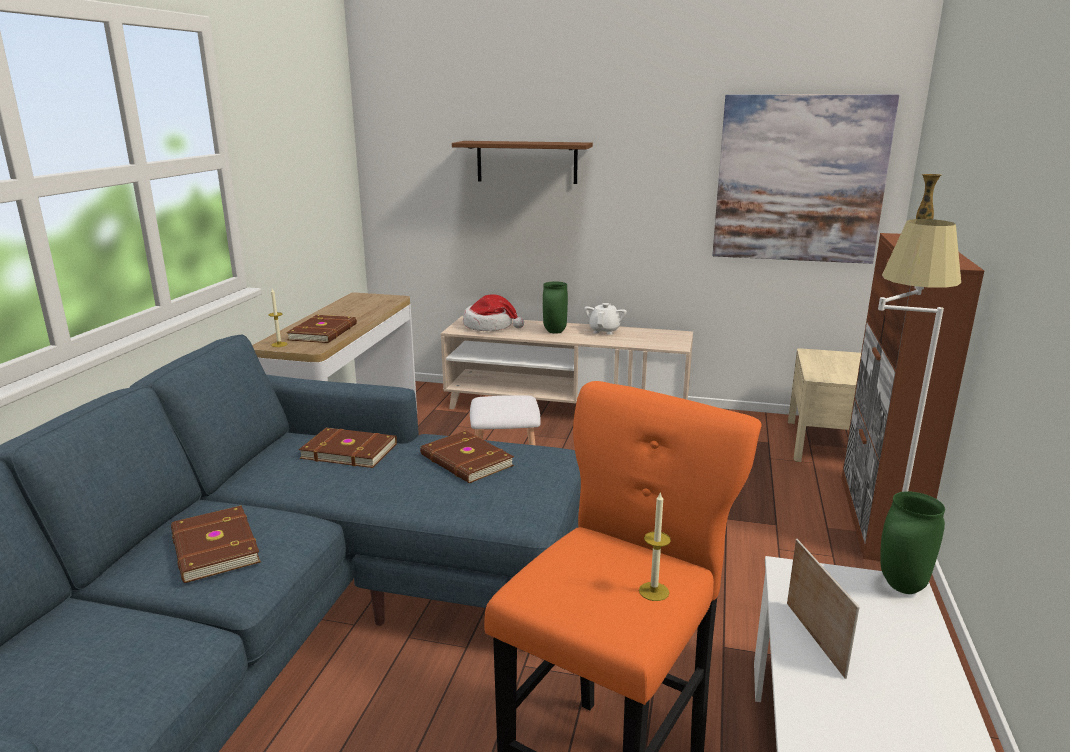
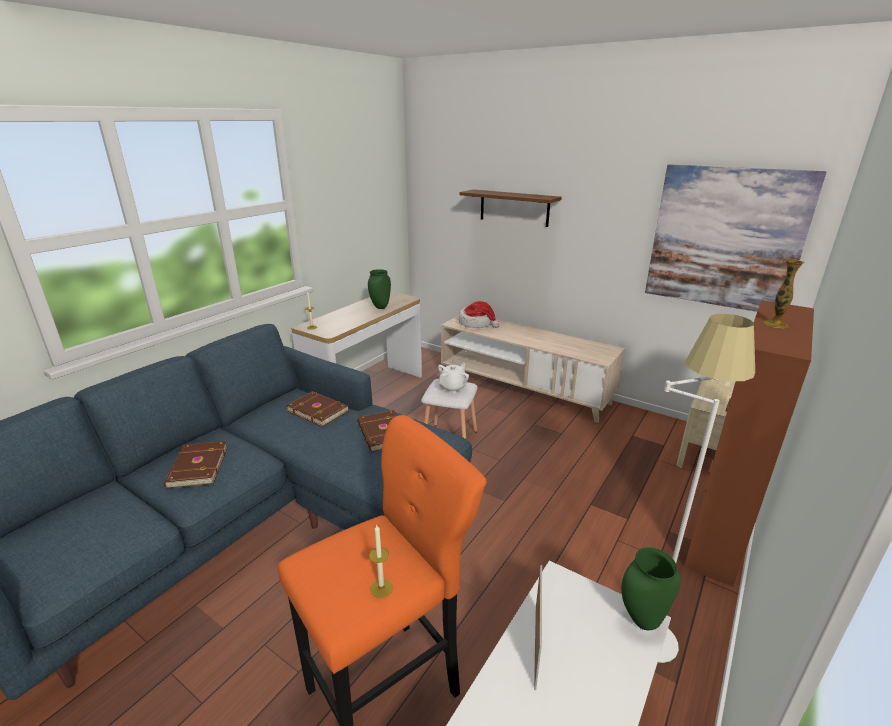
camera: 20 degrees right, 5 degrees up
(324, 332) = (345, 321): brown book -> none
(555, 332) = (519, 334): green vase -> green vase (381, 307)
(604, 331) = (555, 338): white teapot -> white teapot (453, 387)

